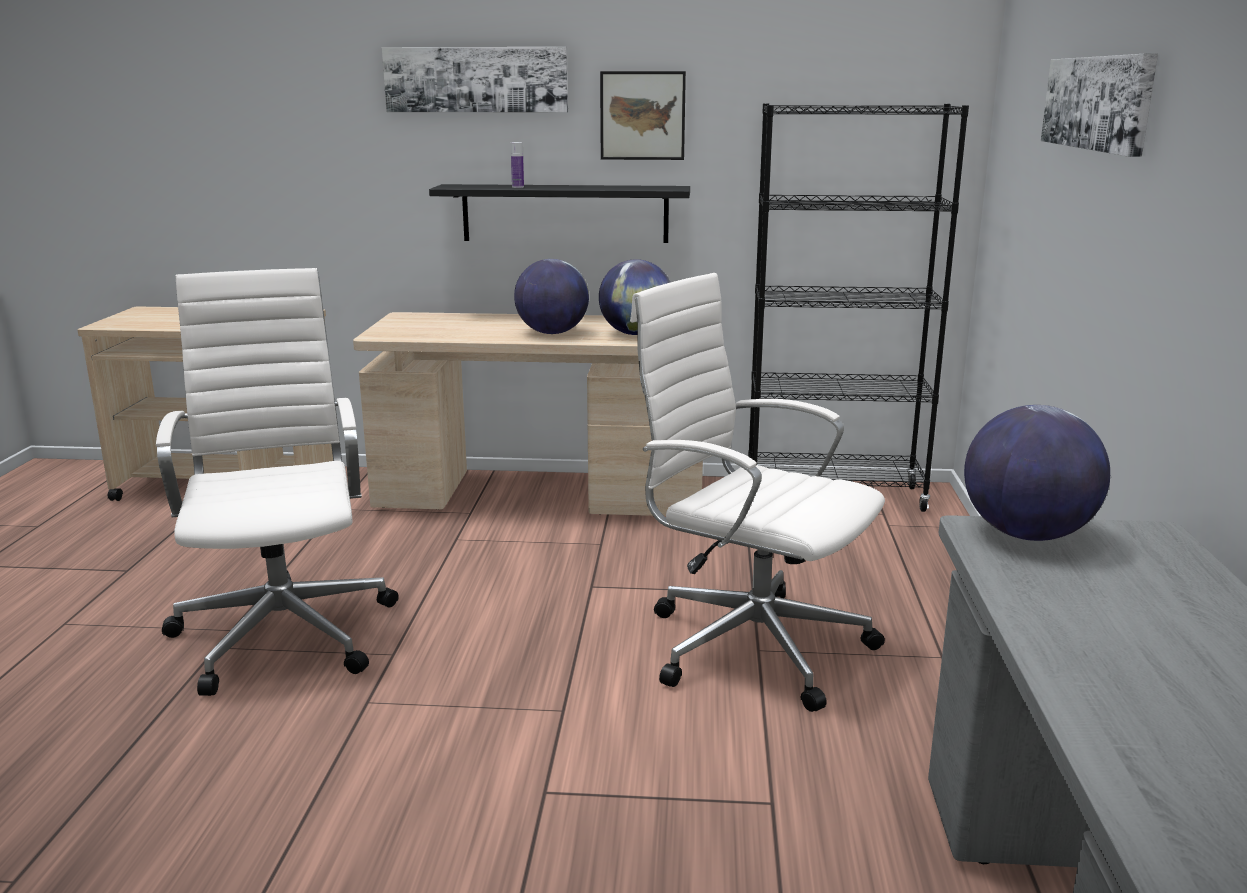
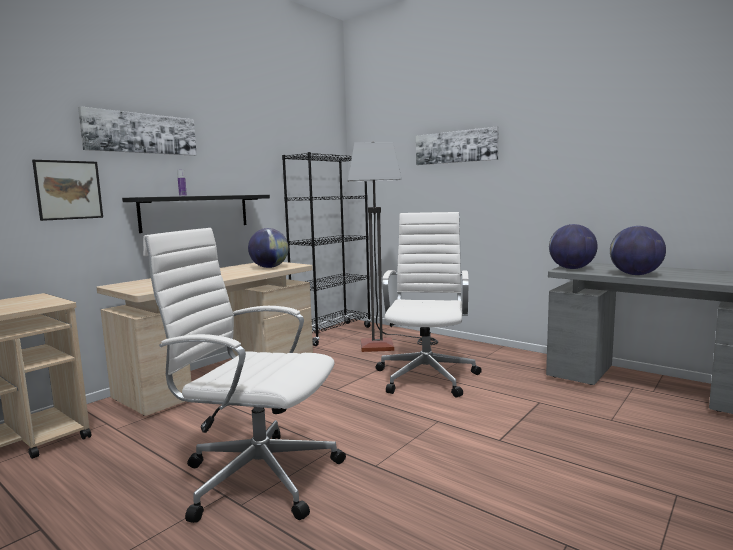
camera: 55 degrees left, 10 degrees down
(552, 333) = (232, 273): globe -> globe (635, 274)
(642, 115) = (229, 159): picture -> picture (69, 190)
(750, 644) = (427, 376): white office chair -> white office chair turned 120 degrees clockwise
(859, 559) = (388, 344): none -> floor lamp

